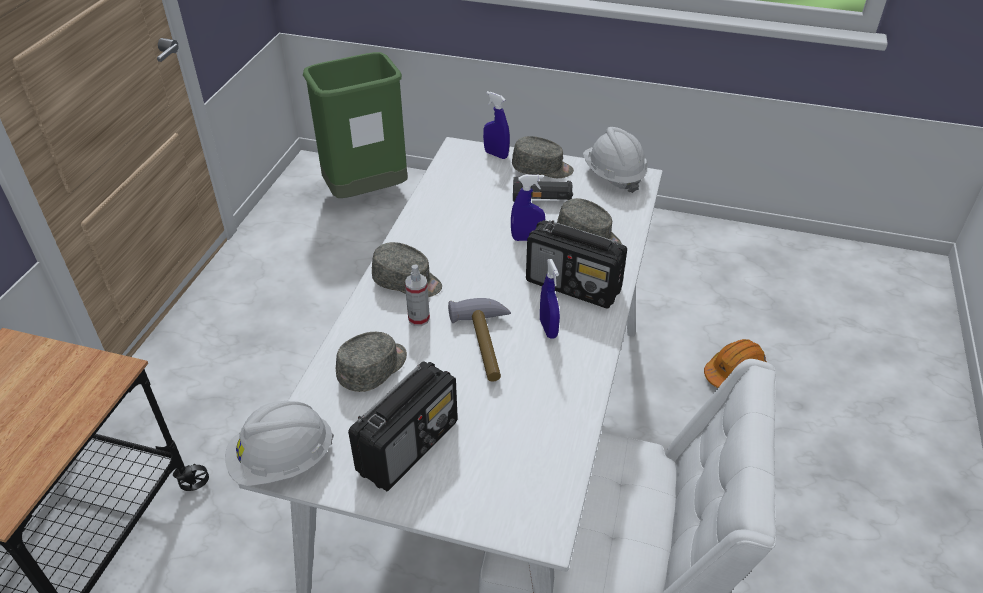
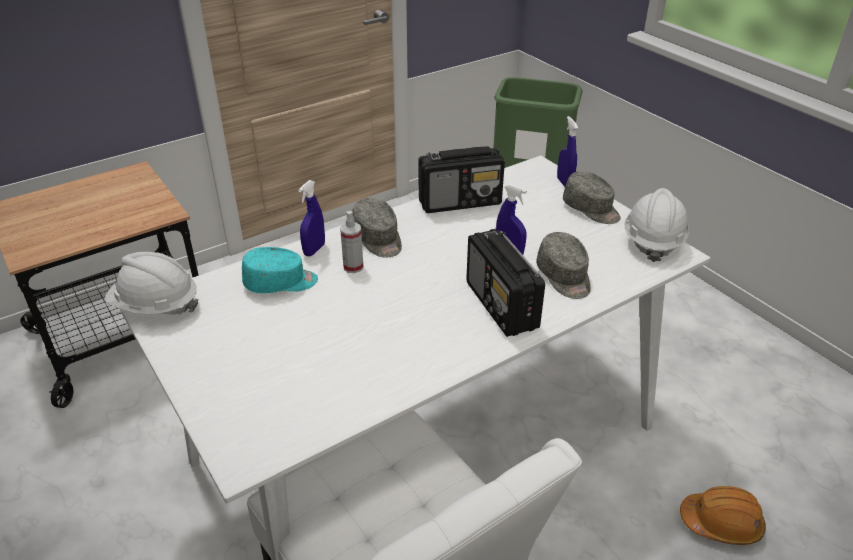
camera: 40 degrees right, 5 degrees down
(374, 369) = (281, 283): grey cap -> turquoise cap
(409, 446) = (236, 344): radio -> radio (460, 202)
(486, 344) = (377, 310): hammer -> none
(542, 200) = (560, 231): black flashlight -> none
(548, 329) = (438, 325): blue spray bottle -> blue spray bottle (314, 250)

